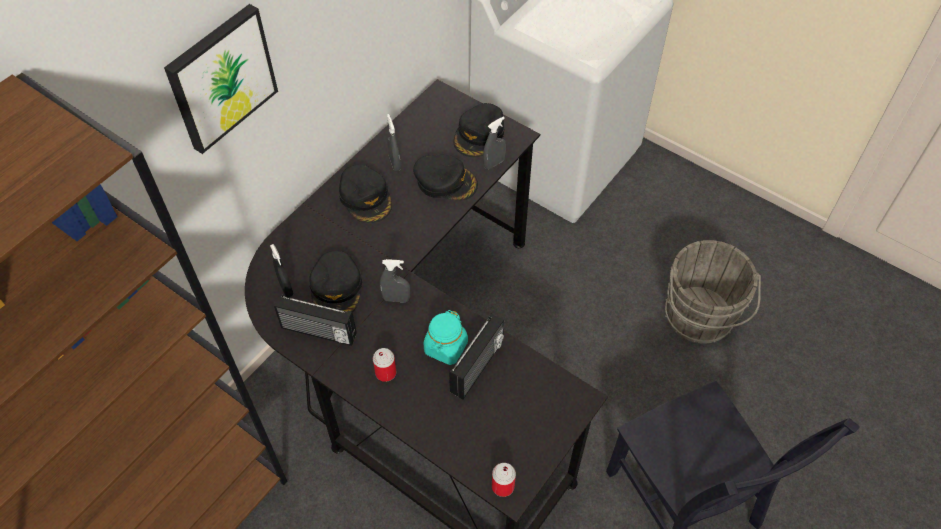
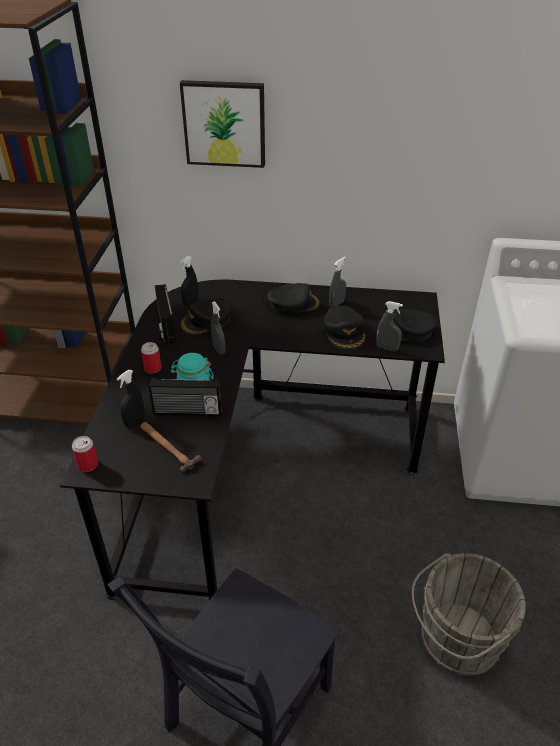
camera: 60 degrees right, 15 degrees down
(366, 198) = (293, 303): black cap -> black cap turned 135 degrees counterclockwise
(461, 420) = (134, 420): none -> black spray bottle
(519, 404) = (168, 446): none -> hammer

